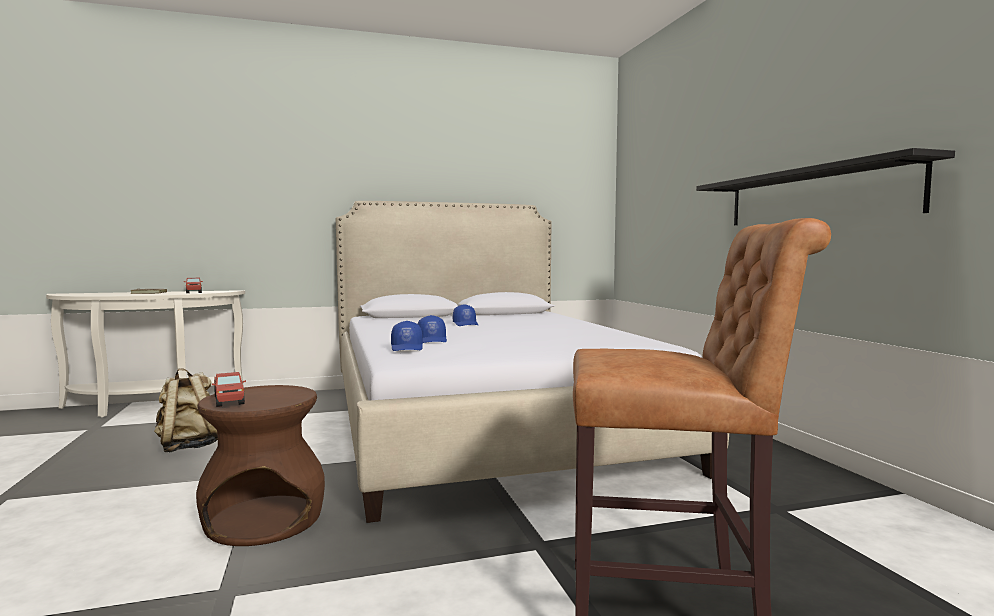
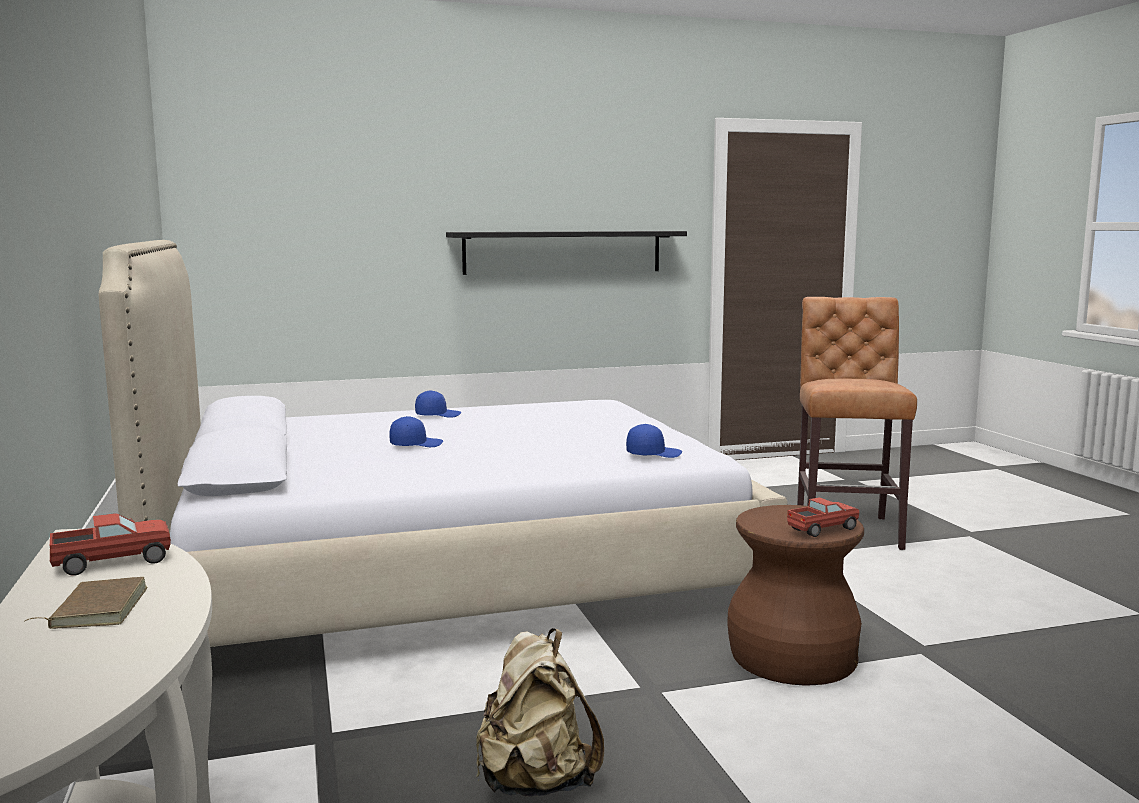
camera: 90 degrees left, 5 degrees up
(432, 340) = (597, 448): blue cap -> blue cap (438, 415)

